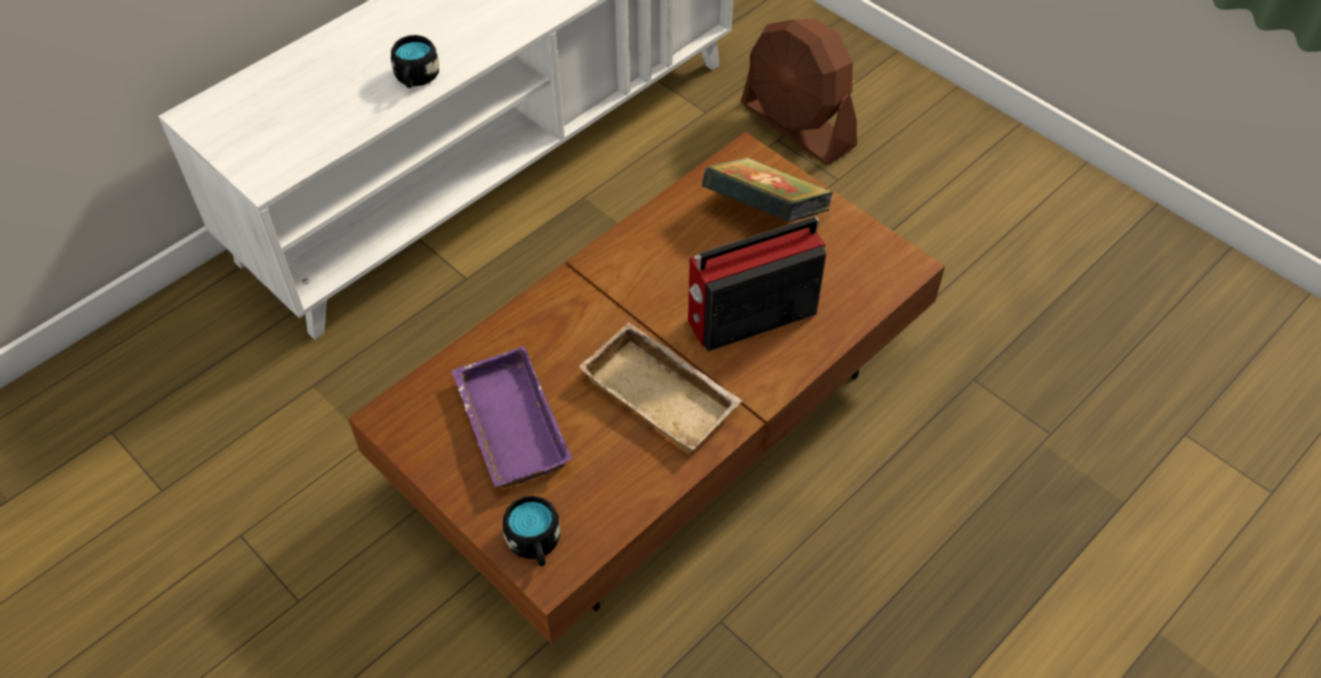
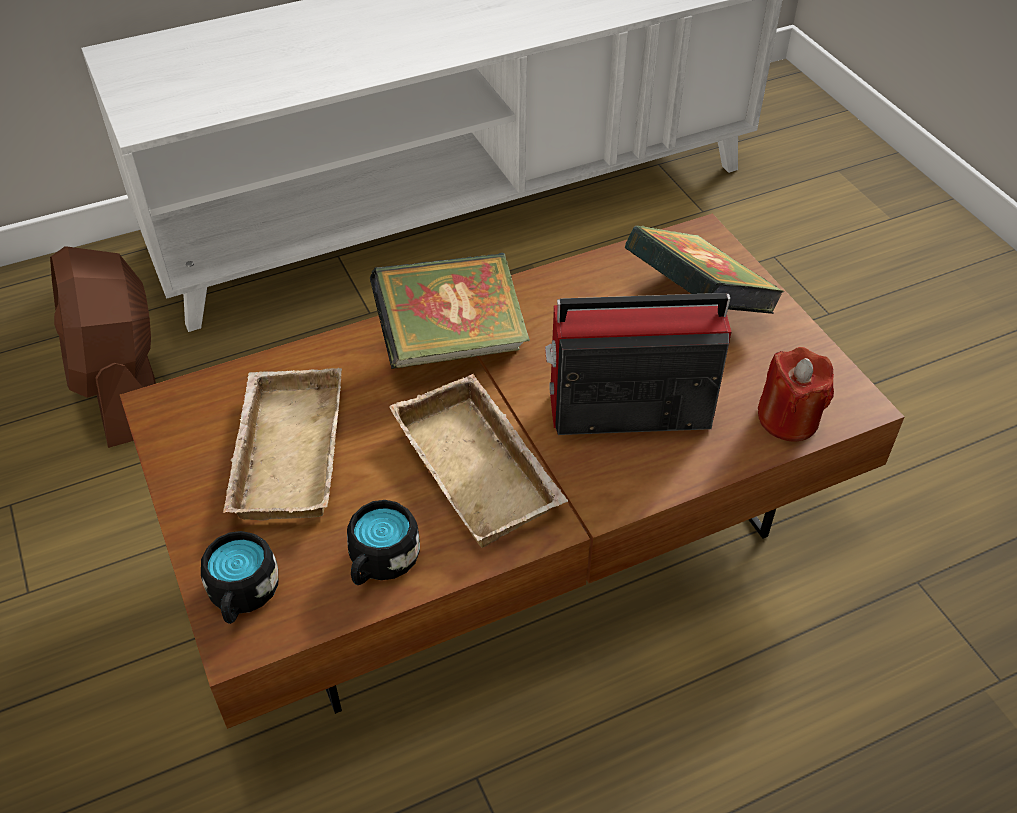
camera: 20 degrees right, 5 degrees down
(416, 79) = (352, 67): black mug -> black mug (380, 563)
(507, 424) = (284, 450): purple tray -> beige tray
(593, 300) = (451, 344): none -> book
(797, 125) = (803, 247): brown fan -> brown fan (123, 386)
(866, 290) = (788, 419): none -> red candle

